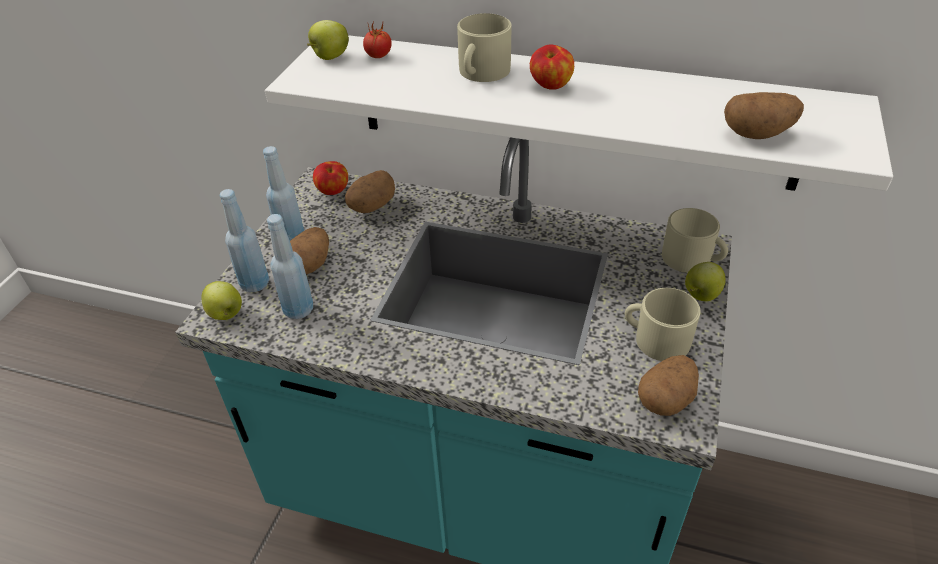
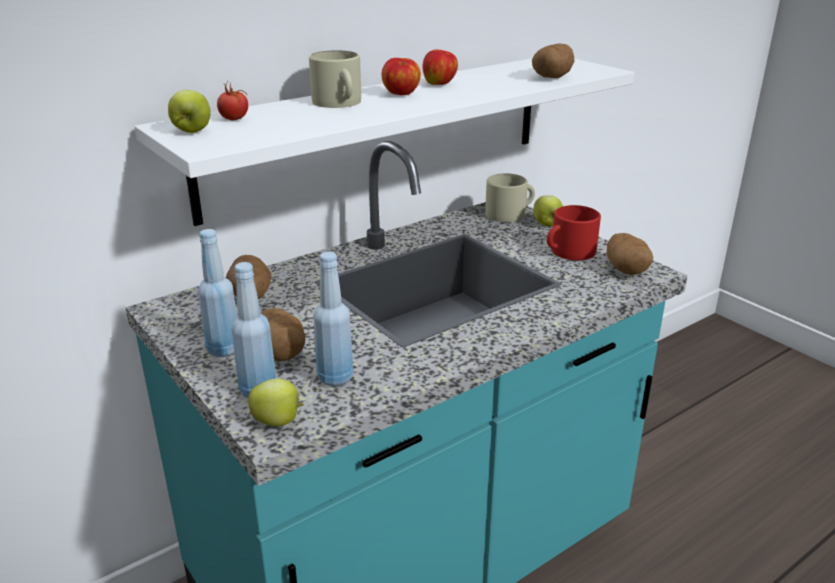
camera: 55 degrees left, 15 degrees down
(333, 191) = (192, 306): apple -> apple (439, 84)
(655, 339) = (568, 252): beige mug -> red mug

